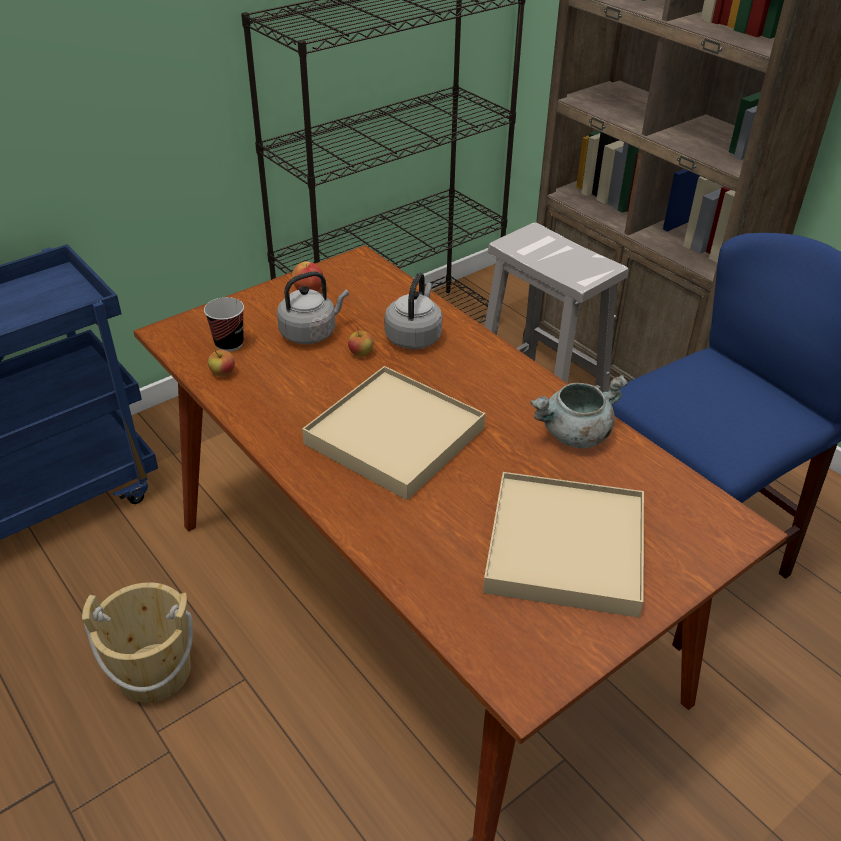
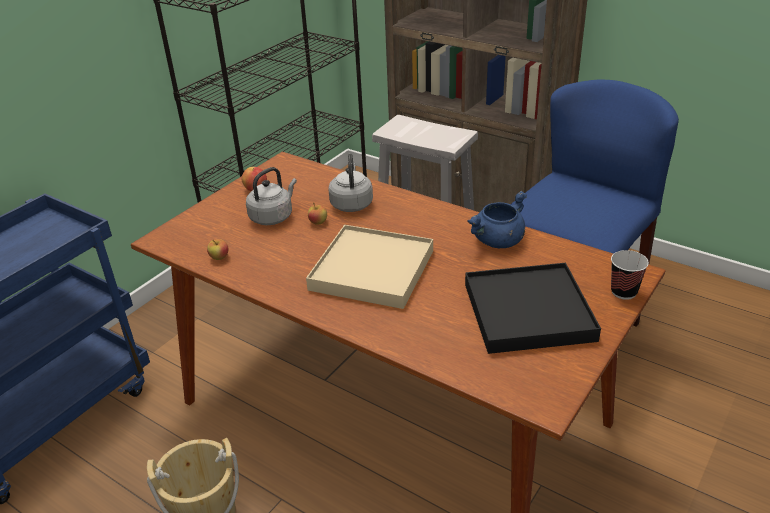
camera: 15 degrees left, 5 degrees down
(229, 344) = (213, 237): cup -> cup (623, 292)
(564, 547) = (527, 312): beige tray -> black tray
(574, 435) = (497, 241): grey cooking pot -> blue cooking pot

